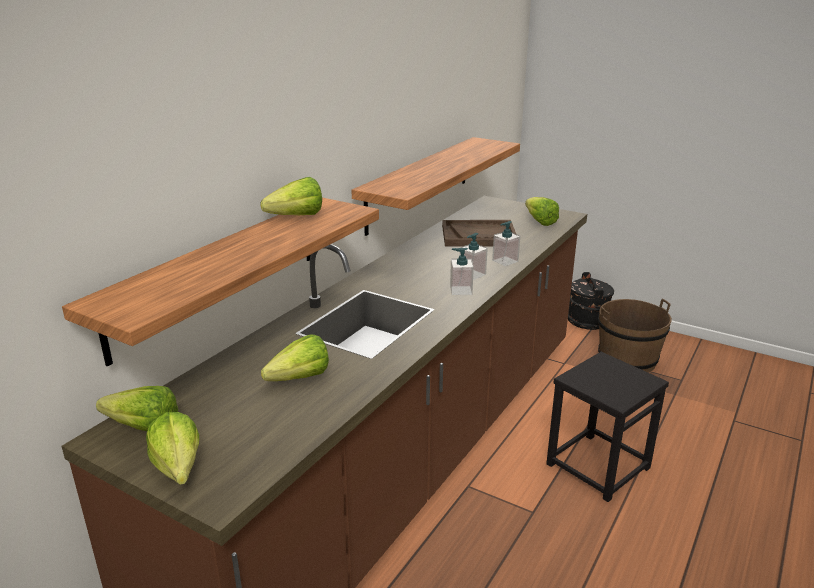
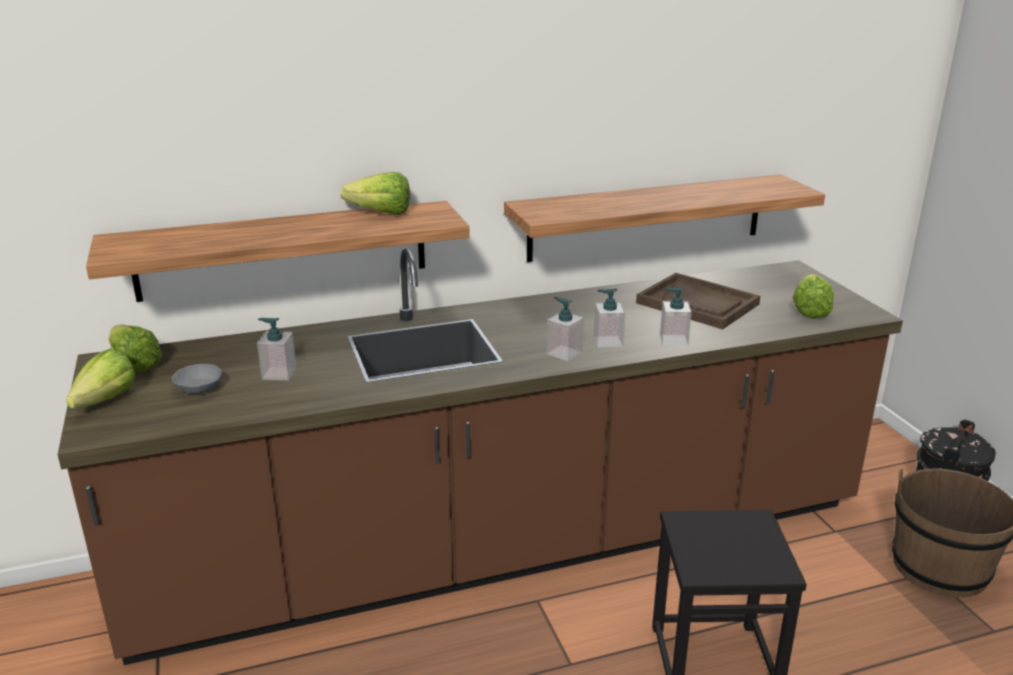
camera: 40 degrees right, 0 degrees up
(249, 419) = (200, 388): none -> grey bowl
(294, 380) = (279, 373): lettuce -> soap dispenser

